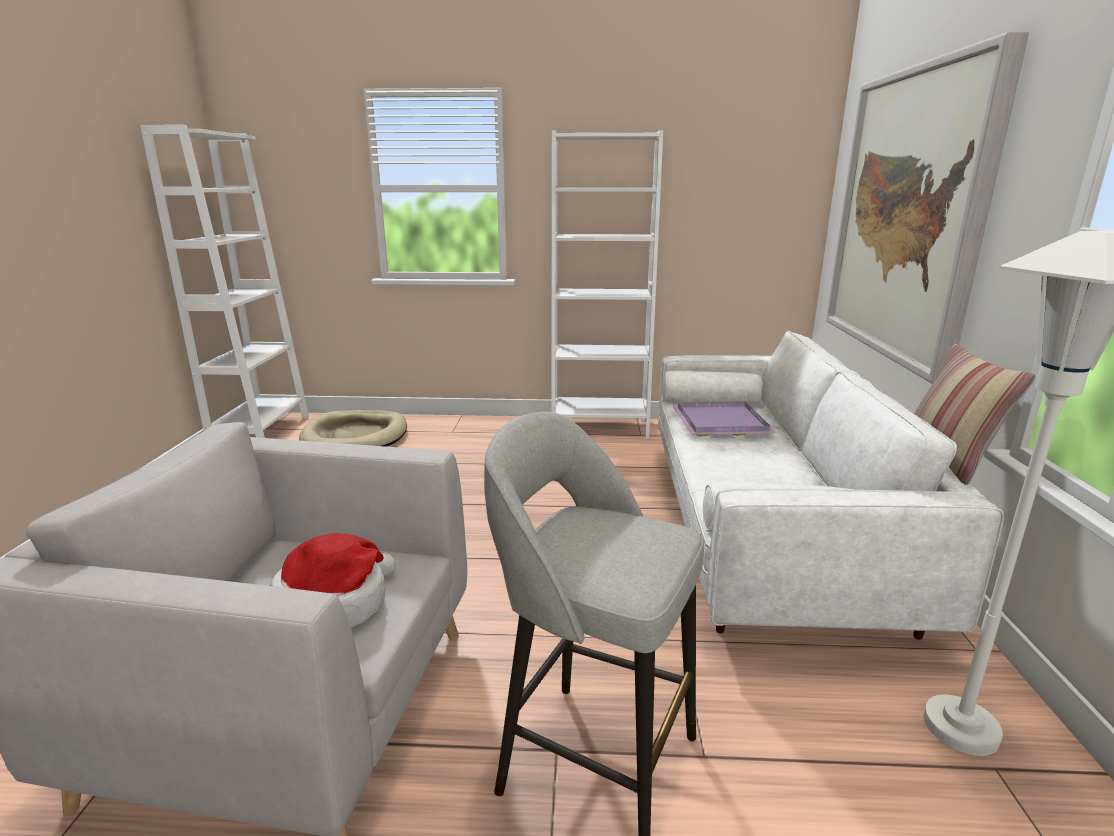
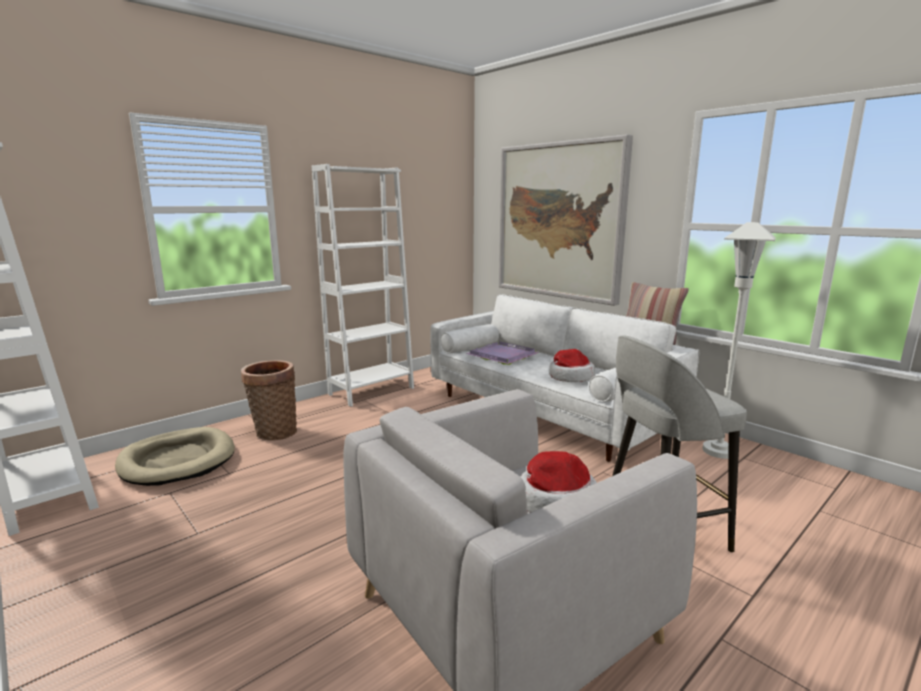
camera: 45 degrees left, 5 degrees down
(450, 438) = (274, 432): none -> basket
(742, 480) = (570, 377): none -> hat

